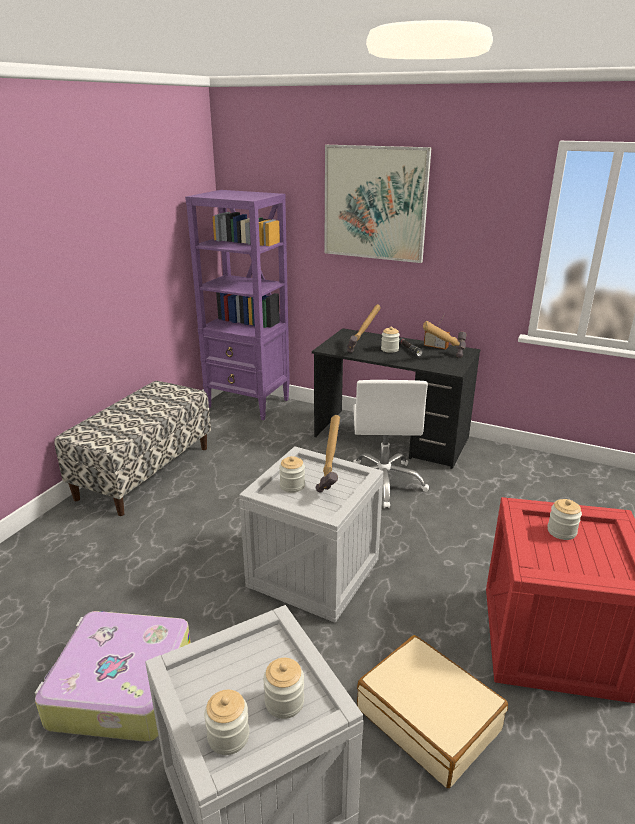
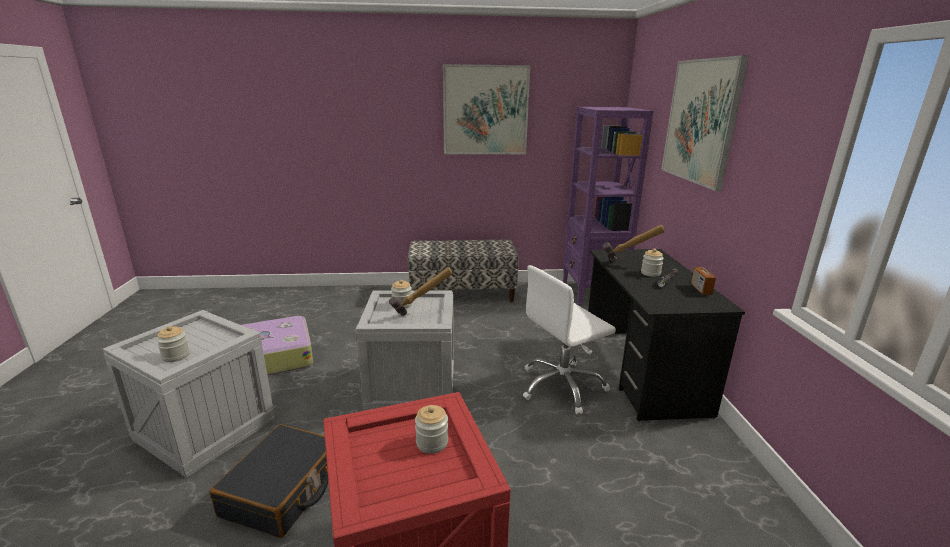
camera: 60 degrees right, 5 degrees down
(101, 219) = (485, 110): none -> picture
(228, 736) = (150, 347): jar -> none
(428, 719) = (283, 490): beige suitcase -> black suitcase
(442, 357) = (679, 297): hammer -> none

